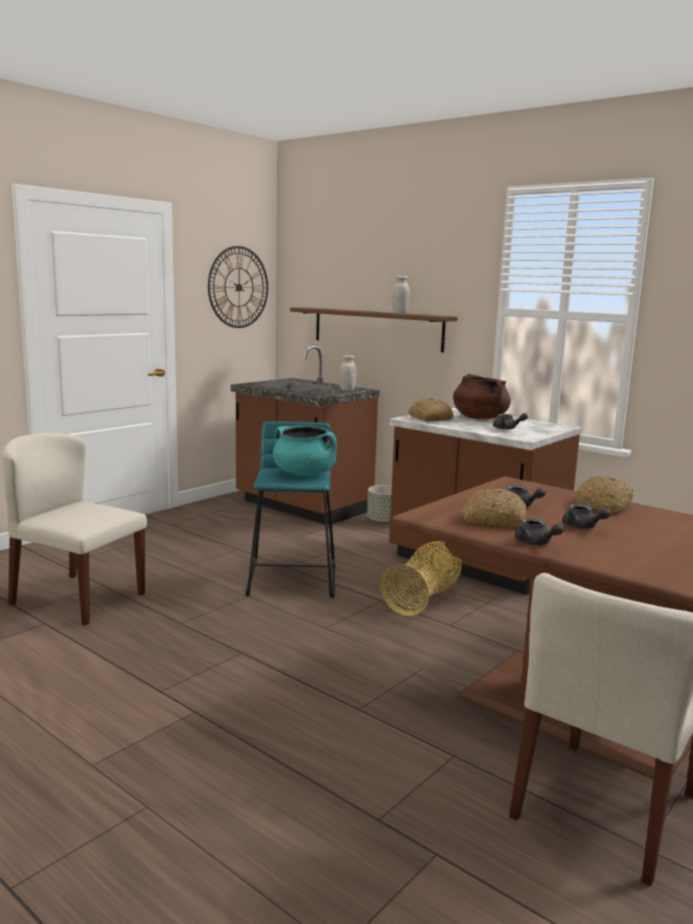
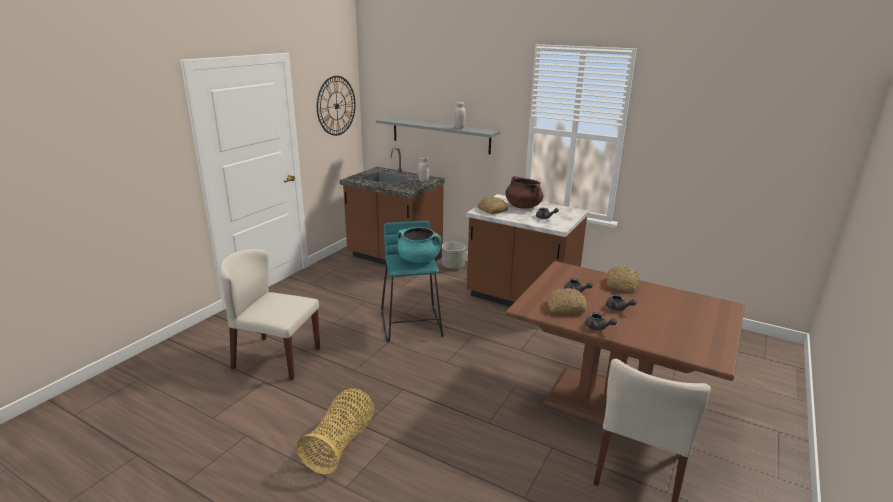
camera: 10 degrees left, 10 degrees up
(376, 328) = (440, 135): brown shelf -> grey shelf
(423, 598) = (498, 330): basket -> basket (341, 444)

